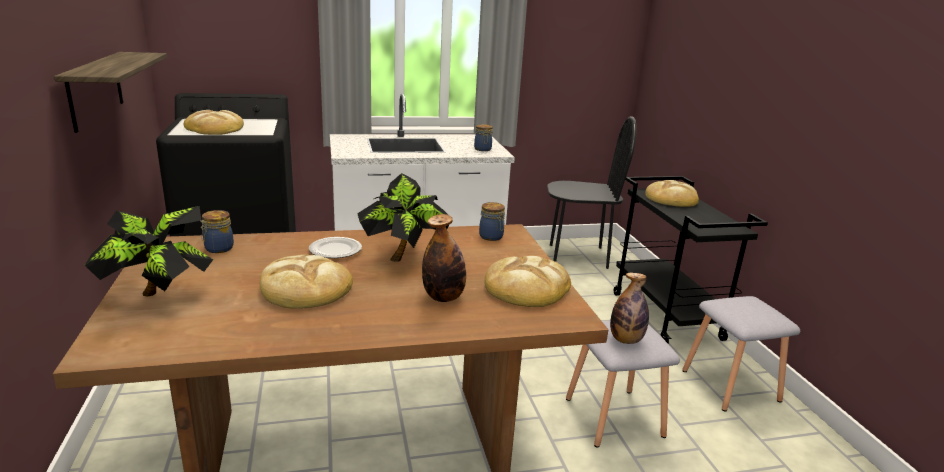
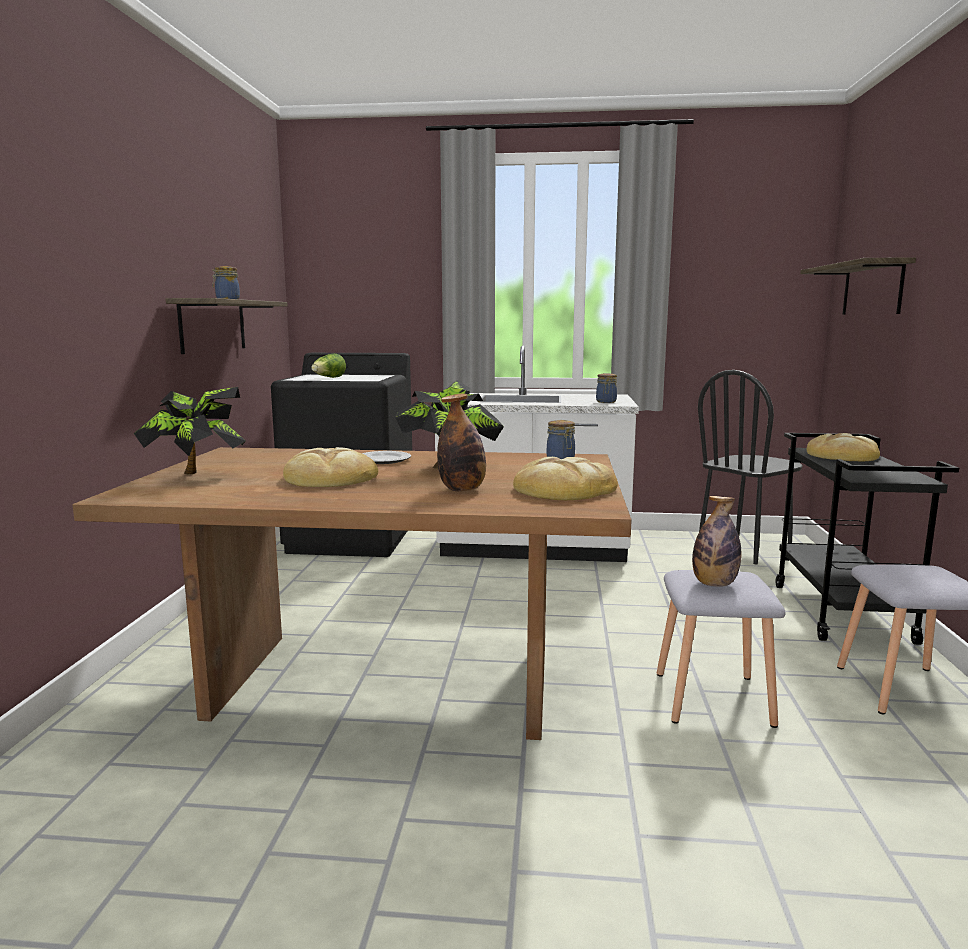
camera: 20 degrees right, 10 degrees down
(215, 128) = (328, 378): bread -> lettuce
(218, 249) = (275, 455): jar -> jar (226, 299)
(578, 256) = (744, 549): black chair -> black chair turned 120 degrees clockwise
(687, 58) = (872, 289): none -> shelf

